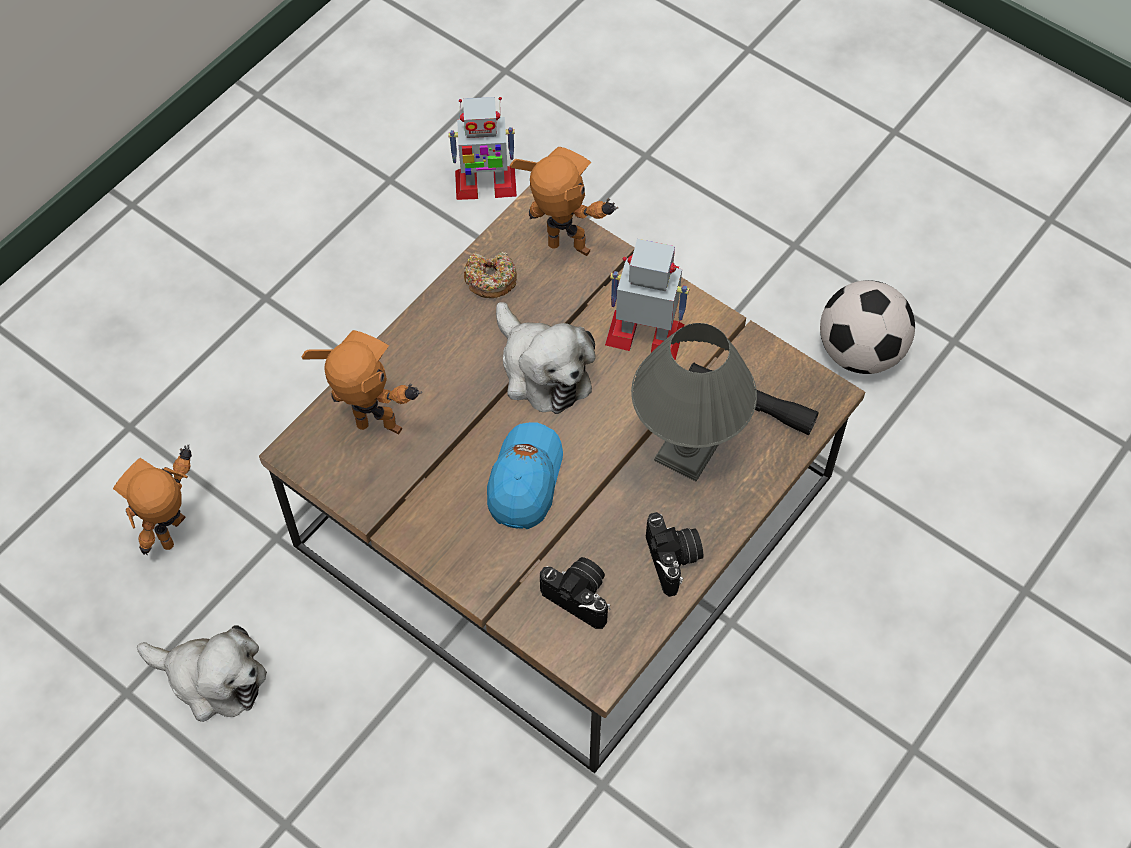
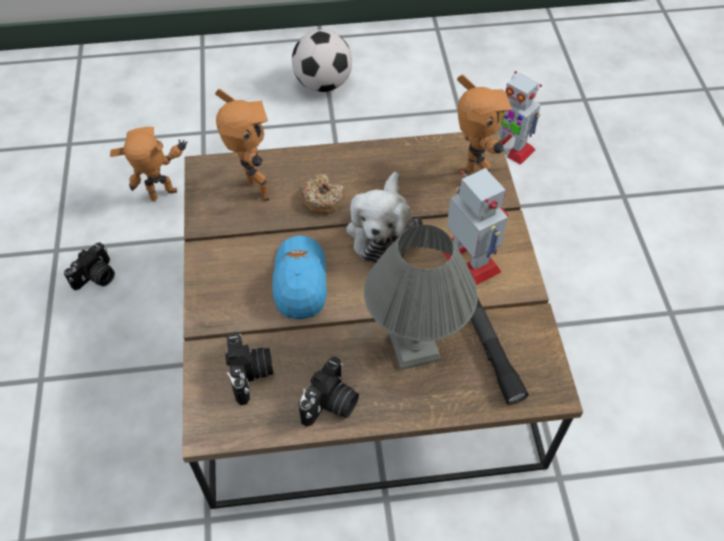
camera: 45 degrees right, 5 degrees down
(212, 679) = (96, 277): plush toy -> camera
(490, 280) = (411, 161): donut -> donut (322, 199)
(524, 480) = (300, 281): blue cap -> blue cap turned 60 degrees counterclockwise
(860, 352) = (650, 410): football -> football (323, 84)

